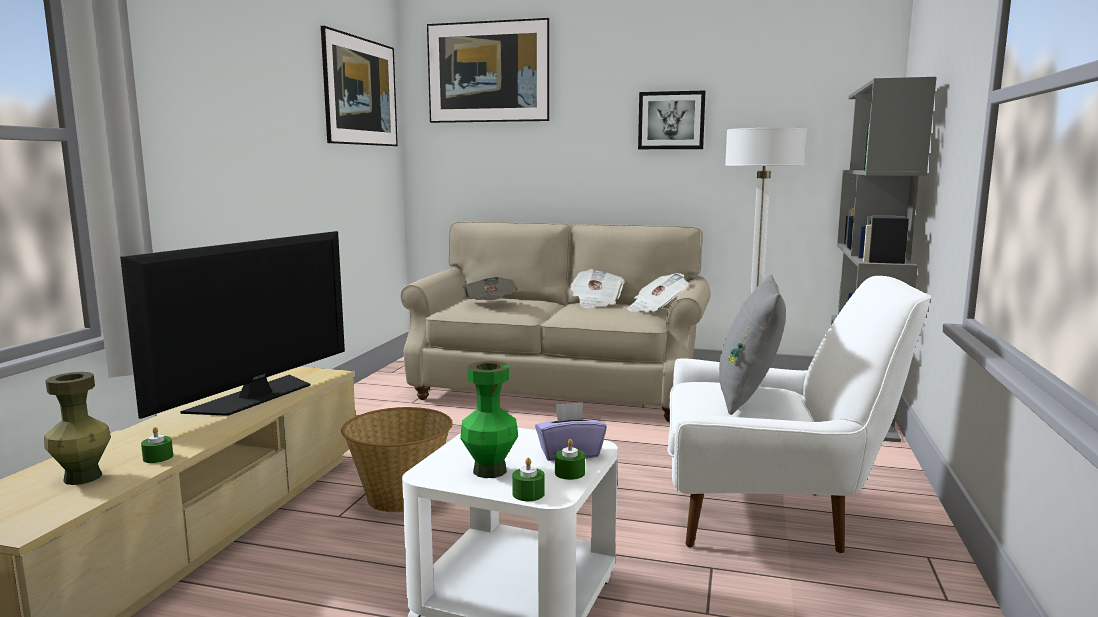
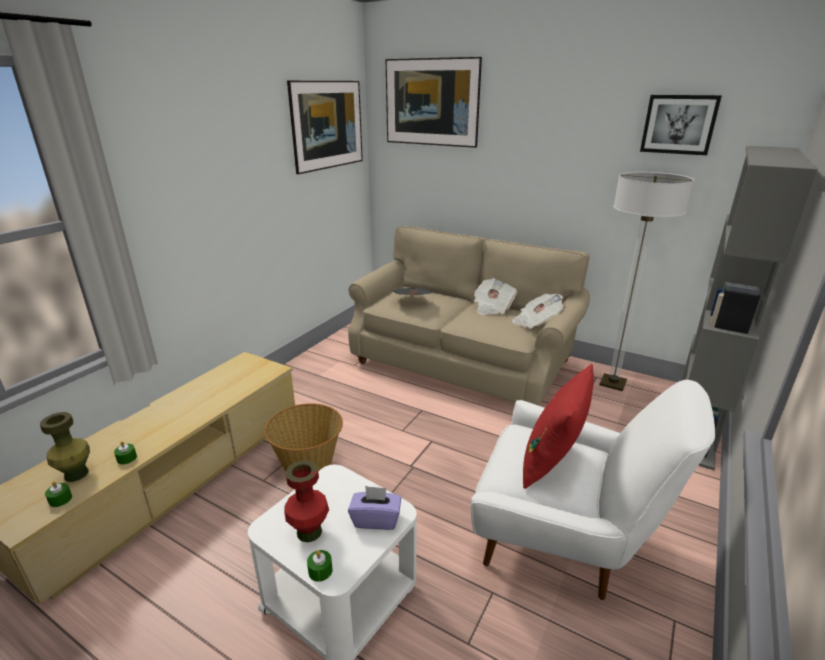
camera: 15 degrees right, 15 degrees up
(255, 396) = (215, 391): television -> none
(489, 470) = (309, 531): green vase -> red vase
(569, 473) = (363, 548): green candle -> green candle (60, 499)
(671, 120) = (577, 155): picture -> picture (679, 124)
(748, 396) = (552, 462): grey pillow -> red pillow

